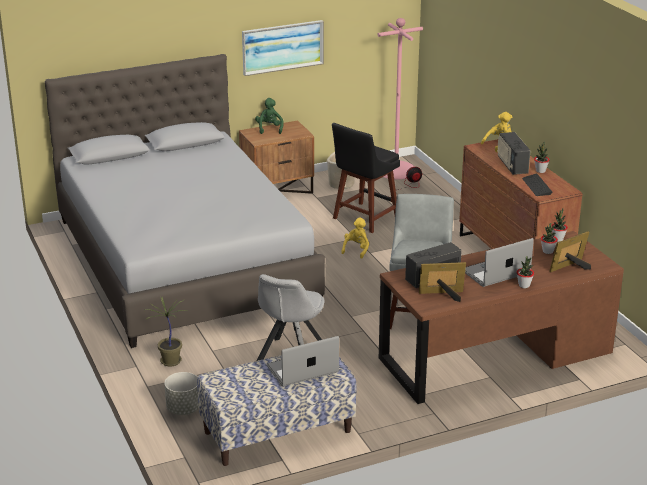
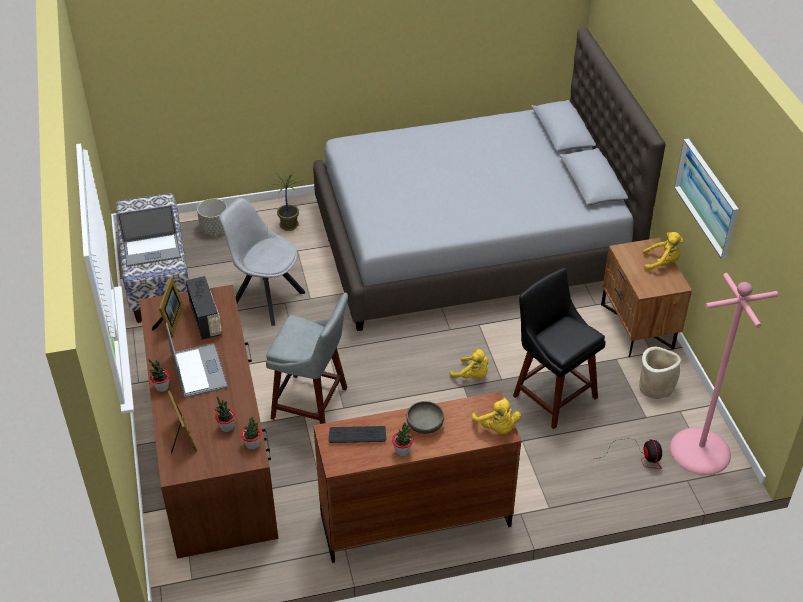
camera: 100 degrees right, 15 degrees up
(269, 129) = (662, 262): green plush toy -> yellow plush toy
(302, 369) = (152, 250): laptop -> laptop turned 90 degrees clockwise
(512, 166) = (425, 425): radio -> grey bowl

